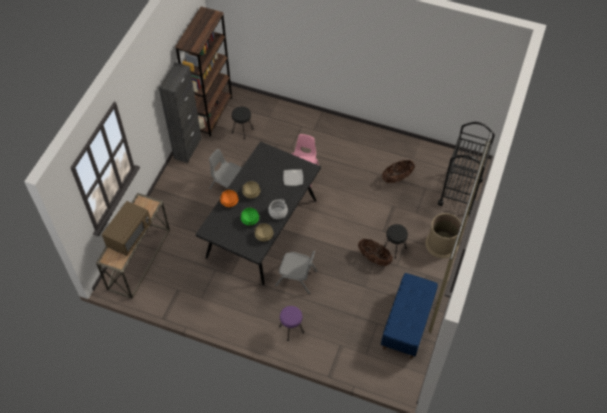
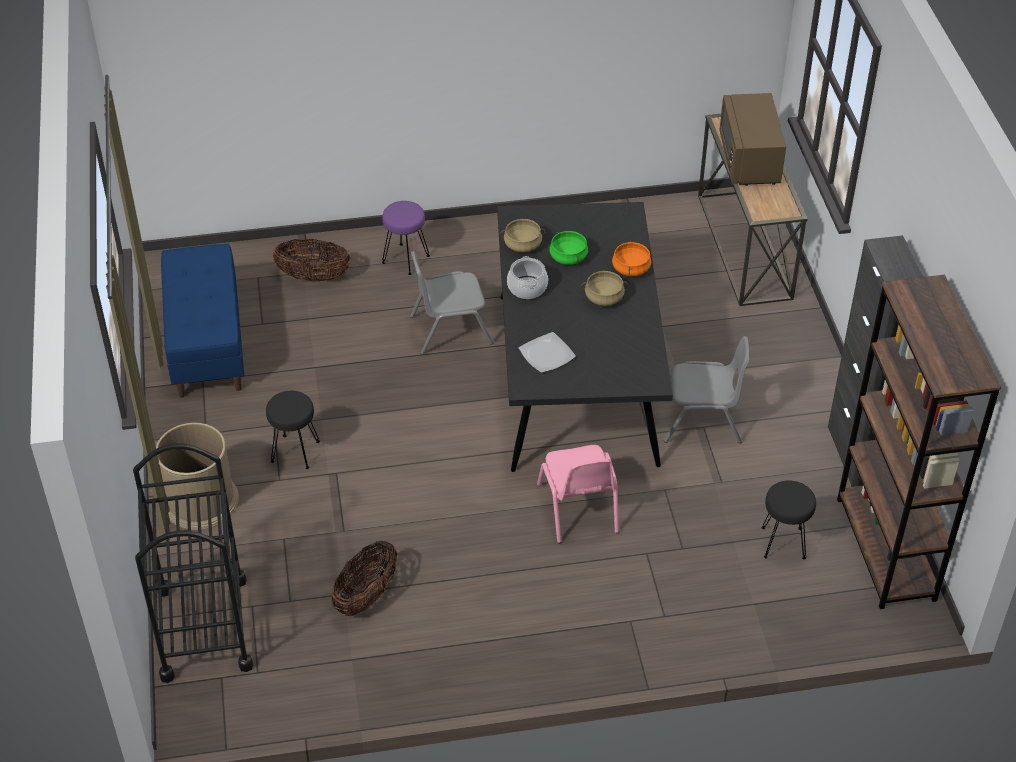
camera: 150 degrees right, 10 degrees down
(374, 258) = (326, 418): basket -> basket (313, 276)

